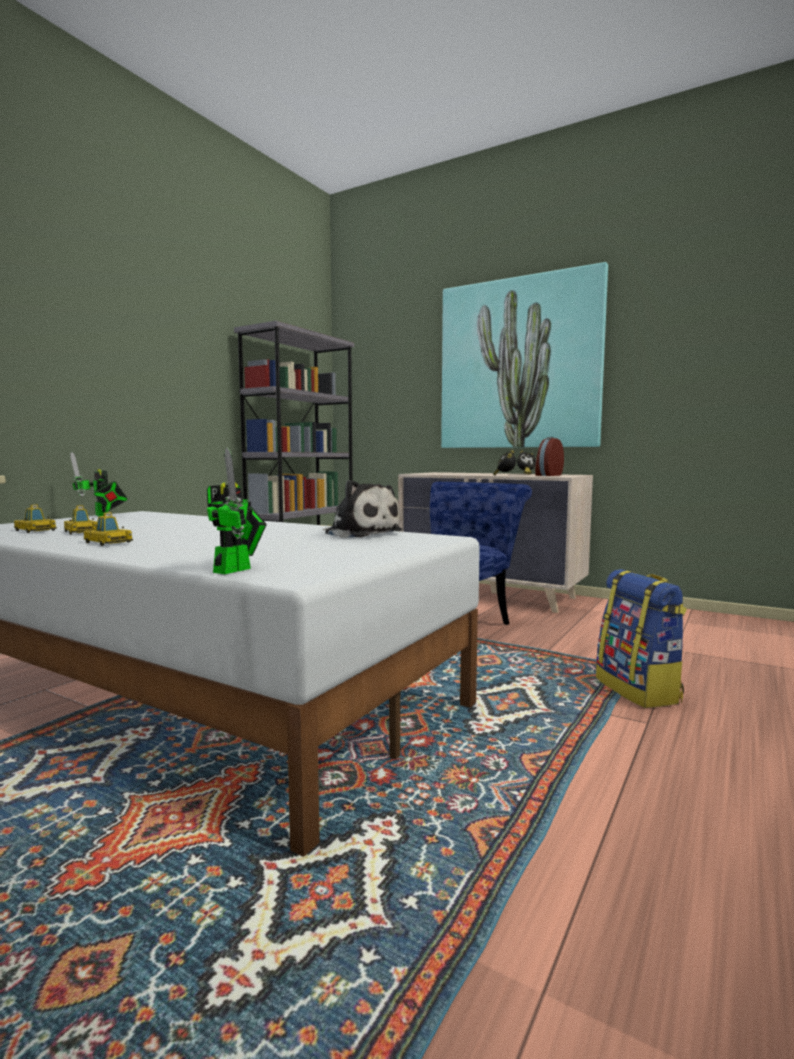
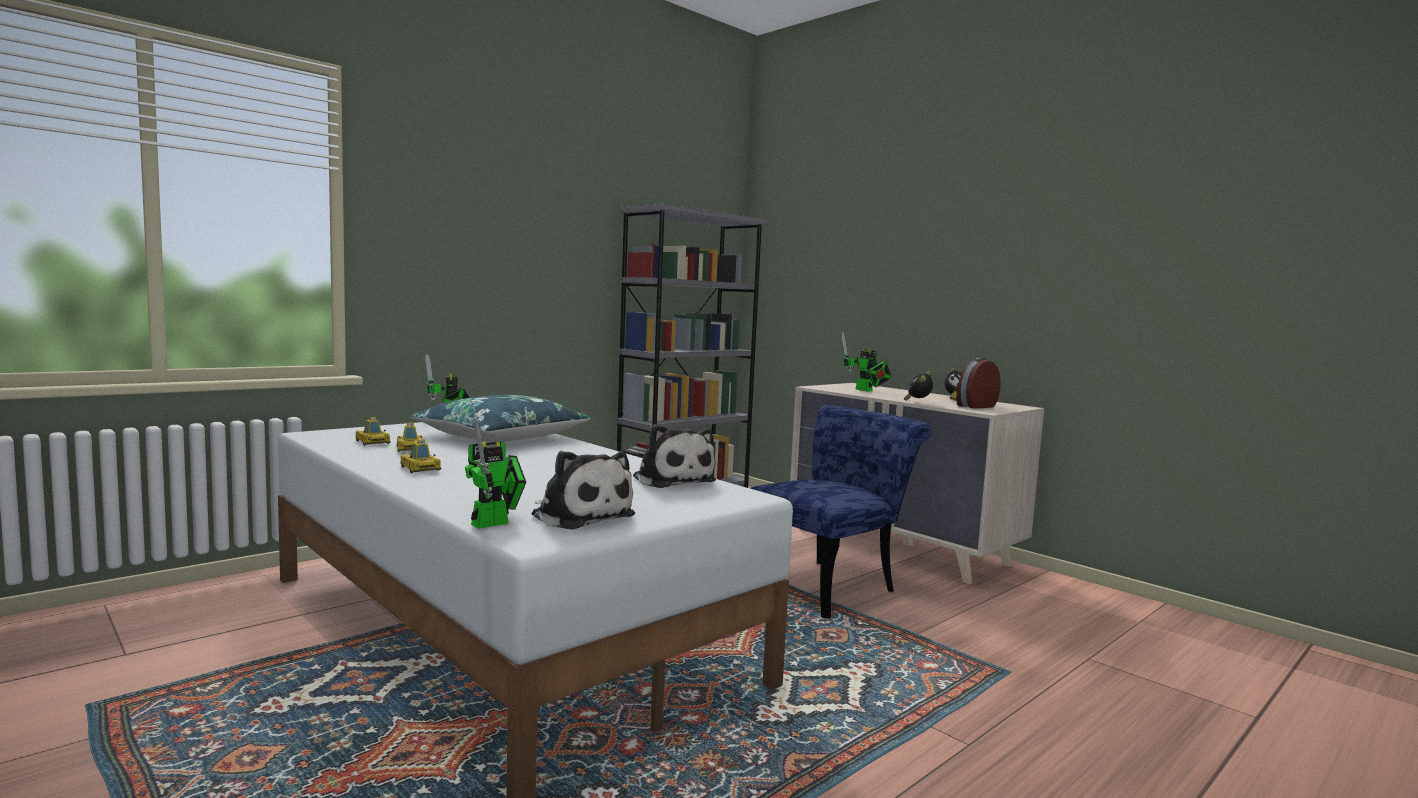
camera: 15 degrees right, 0 degrees up
(165, 520) = (501, 437): none -> blue pillow
(313, 558) = (580, 515): none -> plush toy
(454, 473) = (866, 390): none -> toy robot
(519, 364) = (963, 257): picture -> none
(639, 690) = (992, 703): backpack -> none

